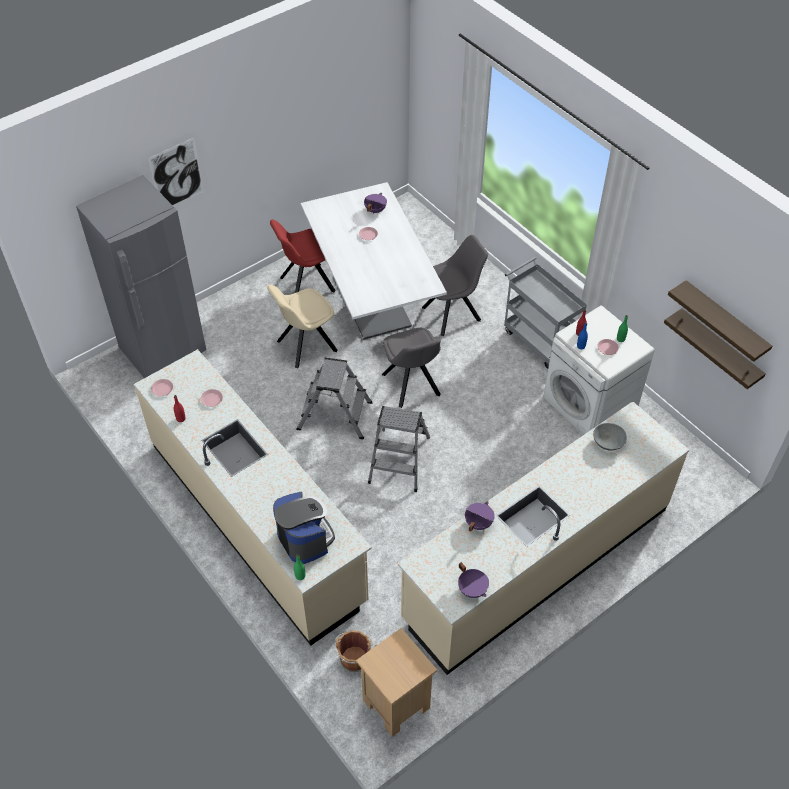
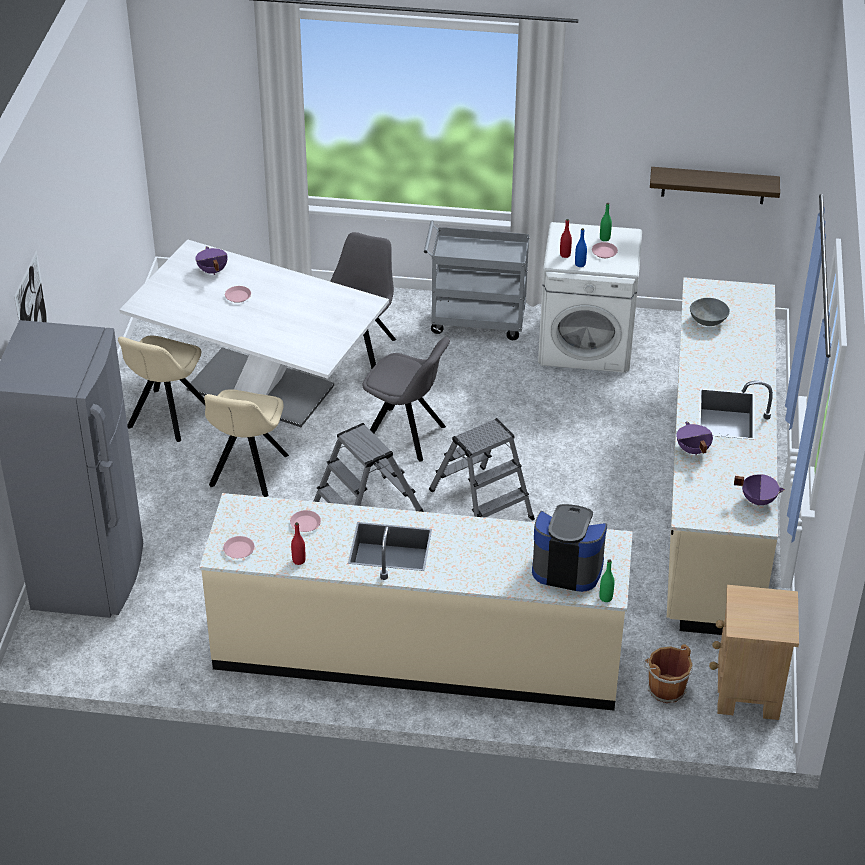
camera: 45 degrees left, 10 degrees down
(306, 284) = (167, 416): red chair -> beige chair
(724, 322) = (712, 148): shelf -> none

